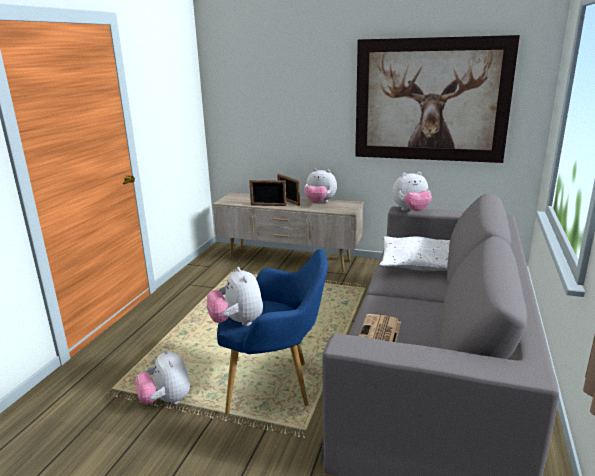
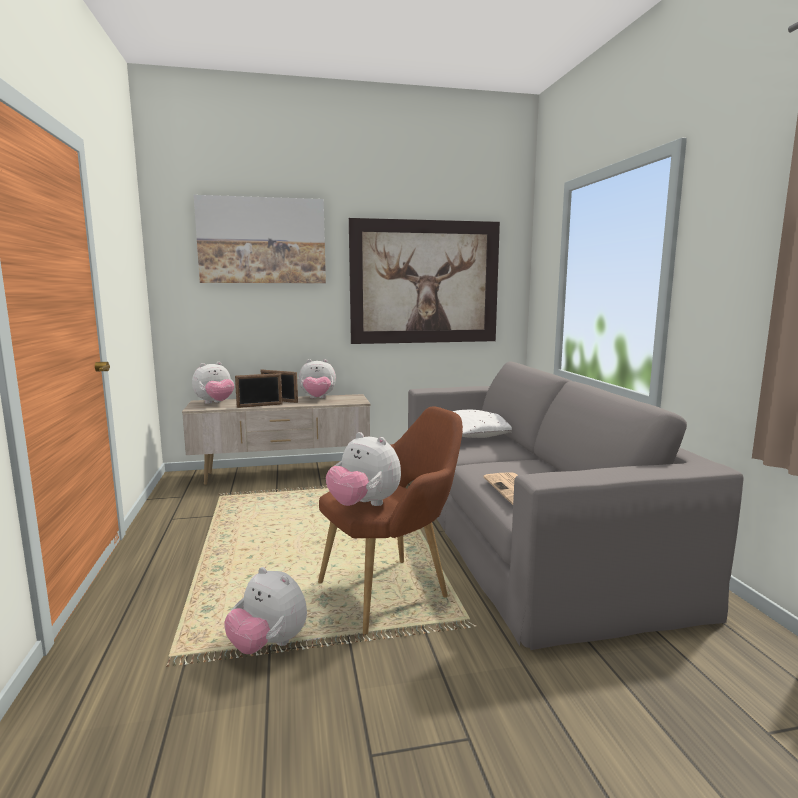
camera: 30 degrees left, 10 degrees down
(275, 386) = (392, 590): blue armchair -> brown armchair
(284, 63) = (262, 241): none -> picture
(411, 211) = (435, 390): plush toy -> plush toy (215, 403)

